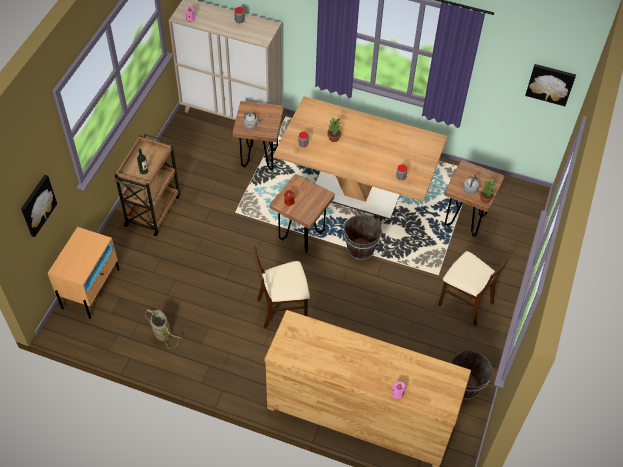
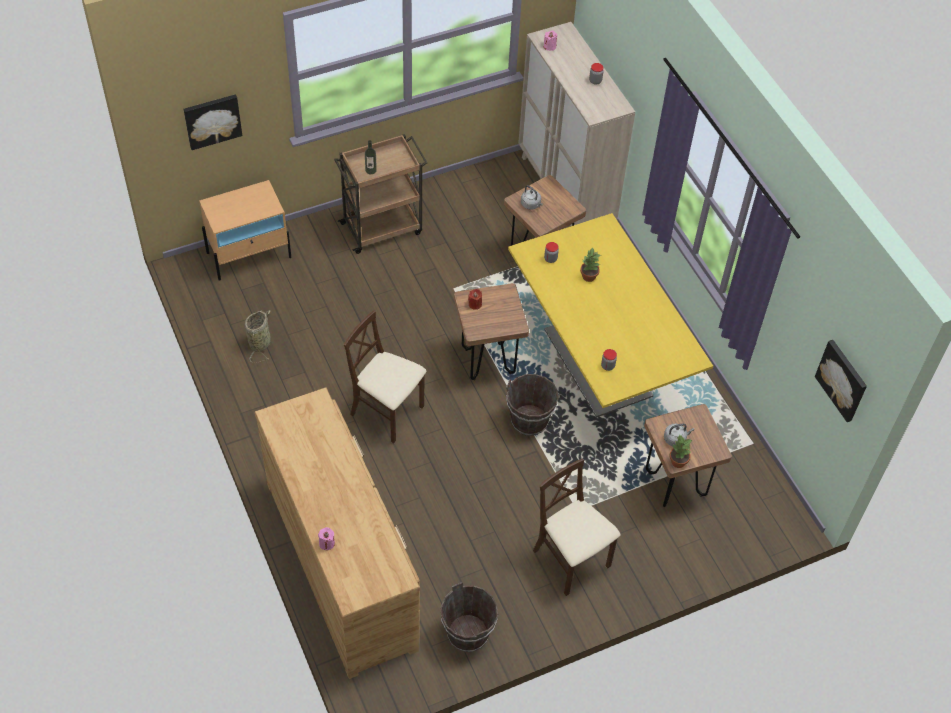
camera: 45 degrees right, 0 degrees up
(356, 191) = (597, 363): brown dining table -> yellow dining table
(465, 302) = (571, 560): beige chair -> beige chair turned 150 degrees clockwise

